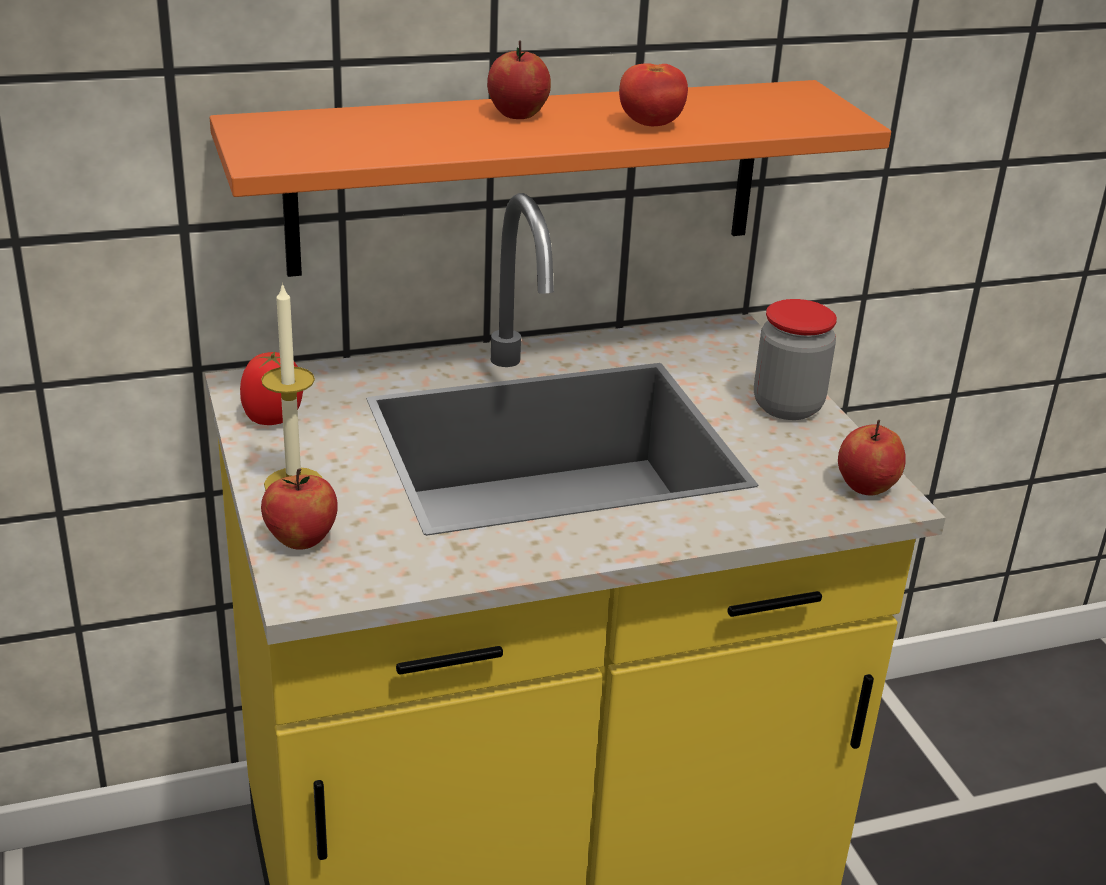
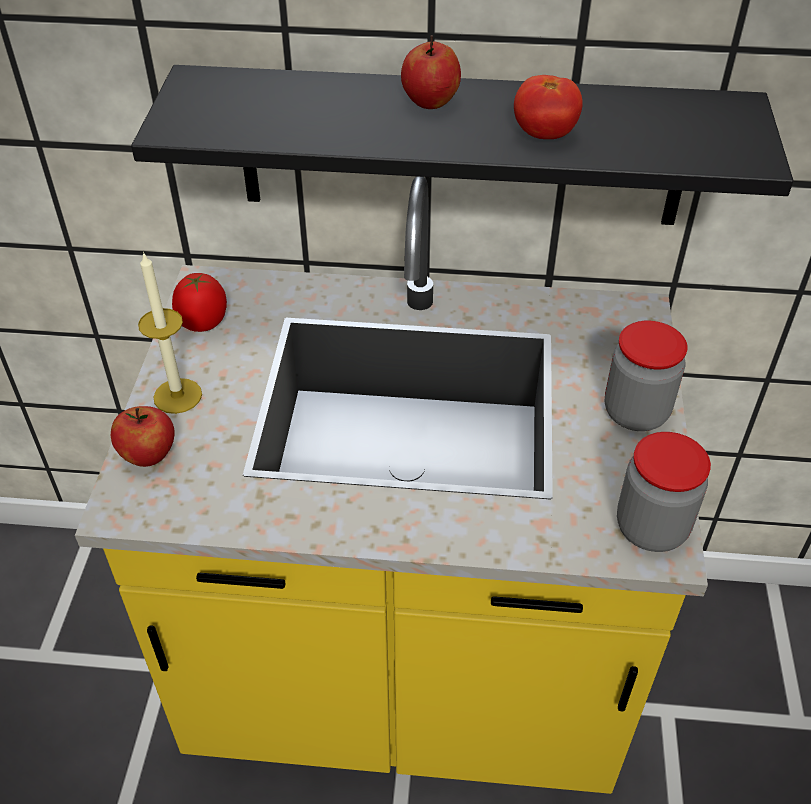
camera: 25 degrees right, 15 degrees up
(528, 176) = (461, 147): orange shelf -> black shelf
(866, 487) = (651, 528): apple -> jar

